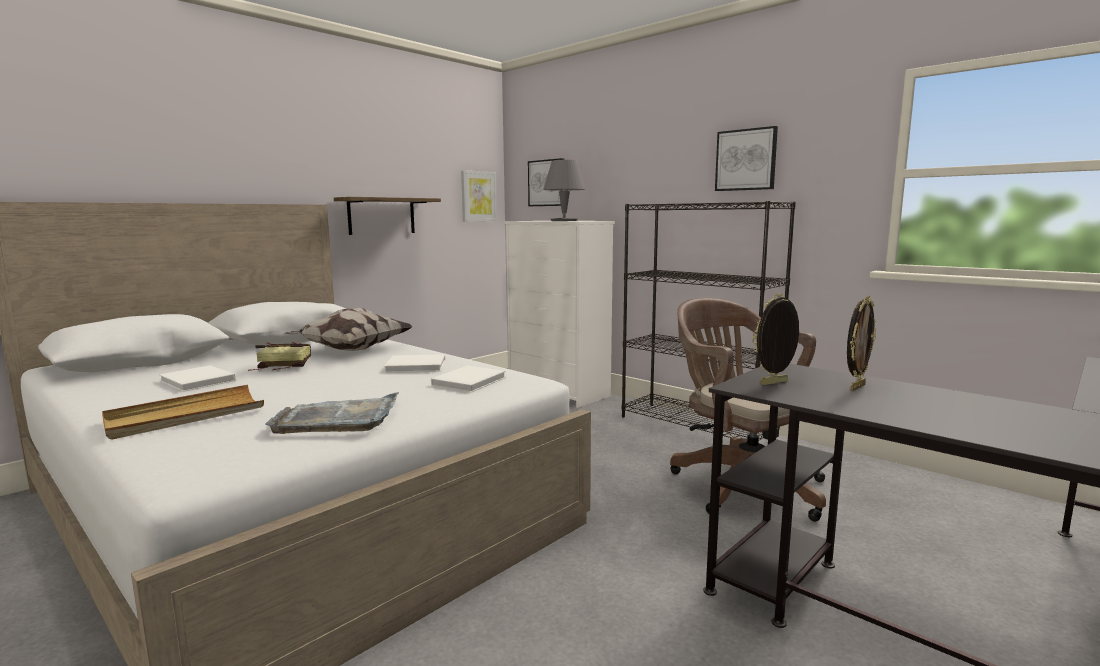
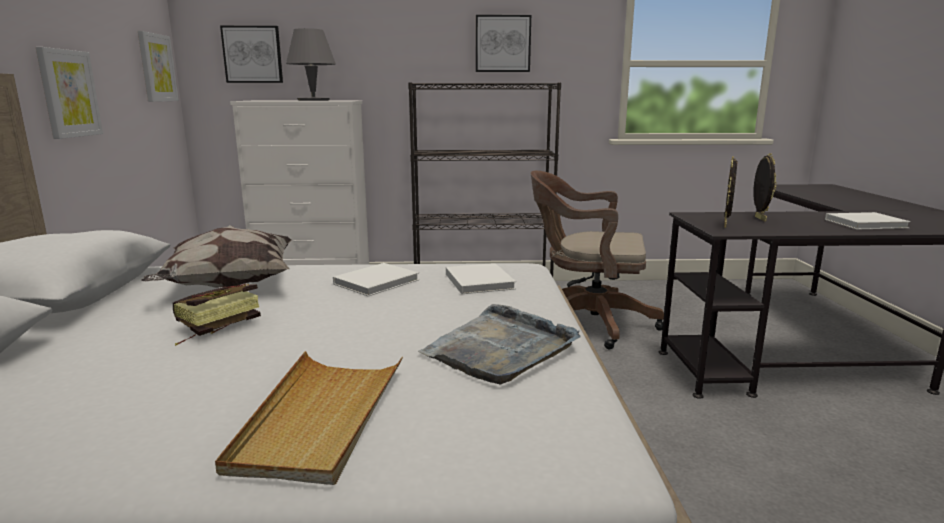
camera: 45 degrees left, 5 degrees up
(198, 381) = (147, 380): white book -> white book (867, 223)
(381, 216) = (68, 93): shelf -> picture

